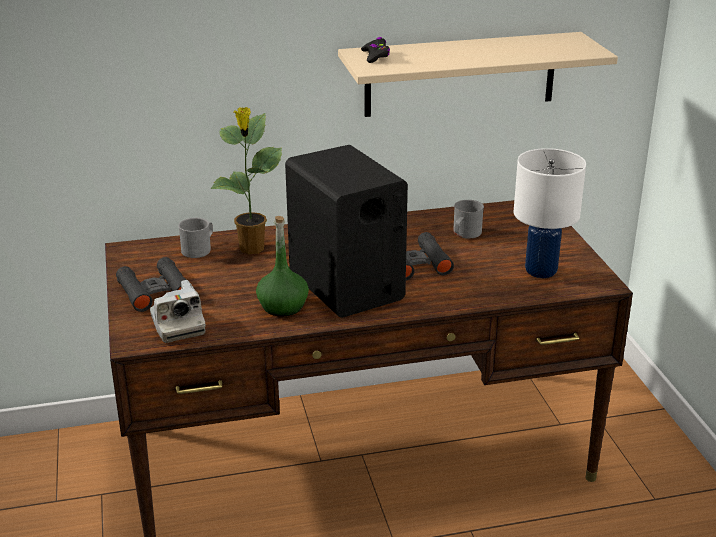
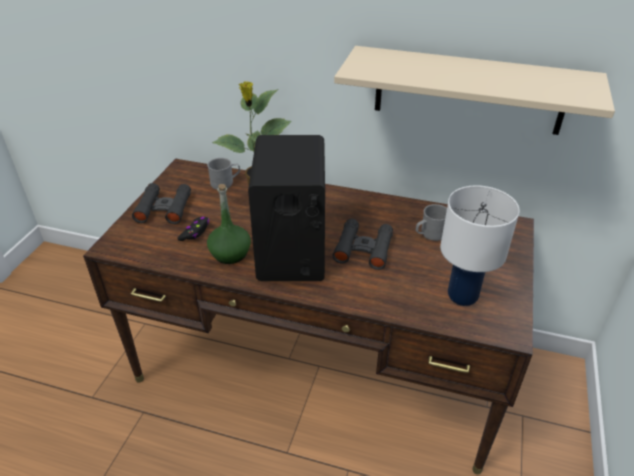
camera: 30 degrees right, 10 degrees up
(177, 325) = (148, 243): camera -> none
(376, 56) = (375, 59): black game controller -> black game controller (195, 232)

